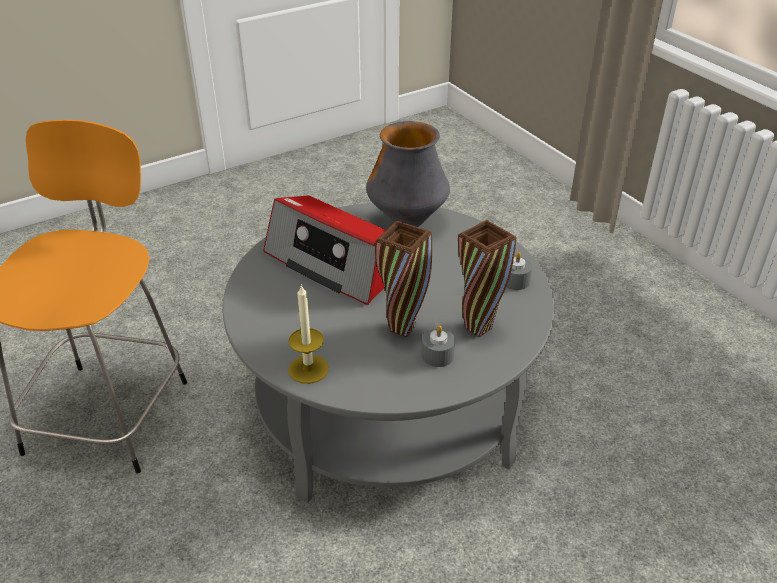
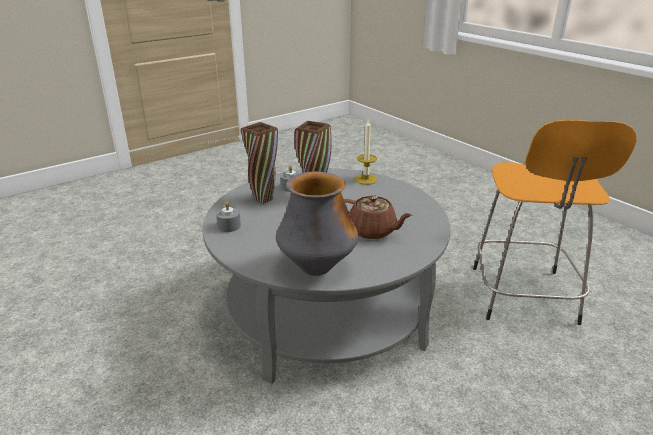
camera: 175 degrees right, 10 degrees down
(334, 263) = (373, 231): radio -> brown teapot

